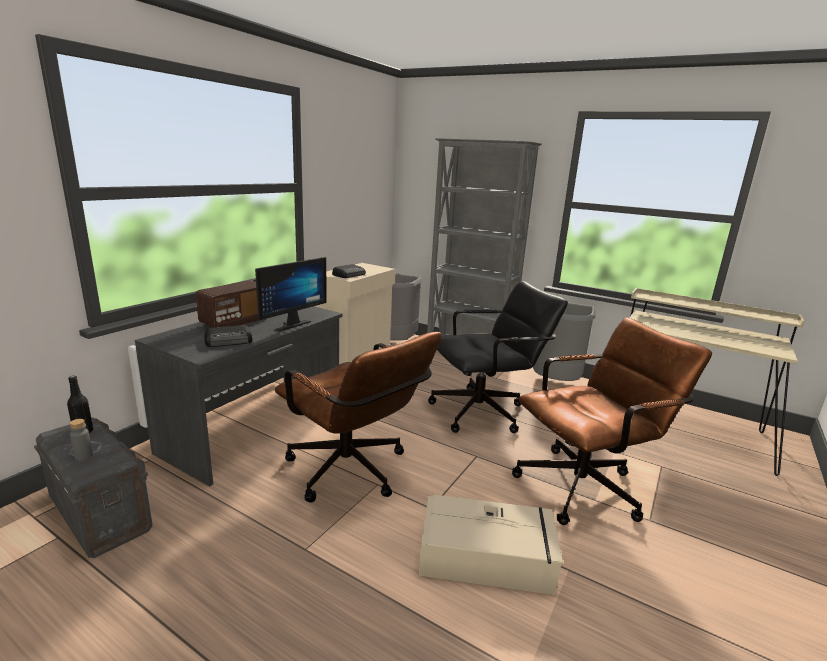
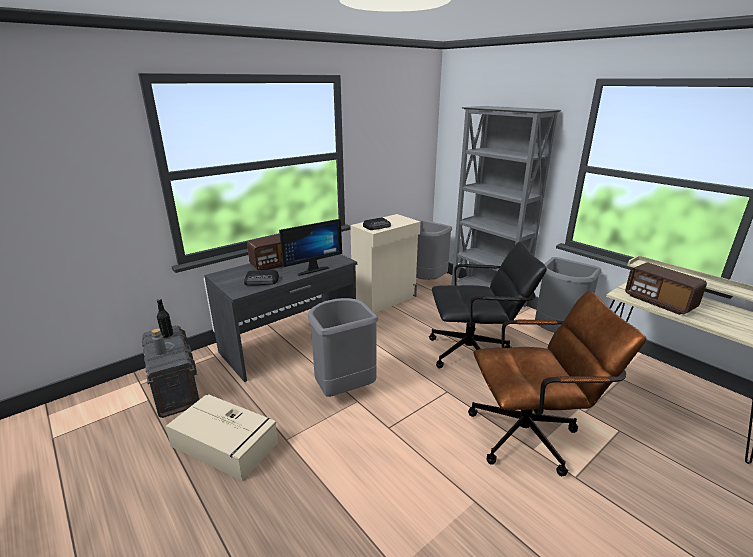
camera: 20 degrees right, 5 degrees up
(353, 473) = (343, 389): brown office chair -> grey trash can
(488, 556) = (413, 475): beige storage box -> beige storage box (226, 445)
(673, 329) = (659, 302): none -> radio

